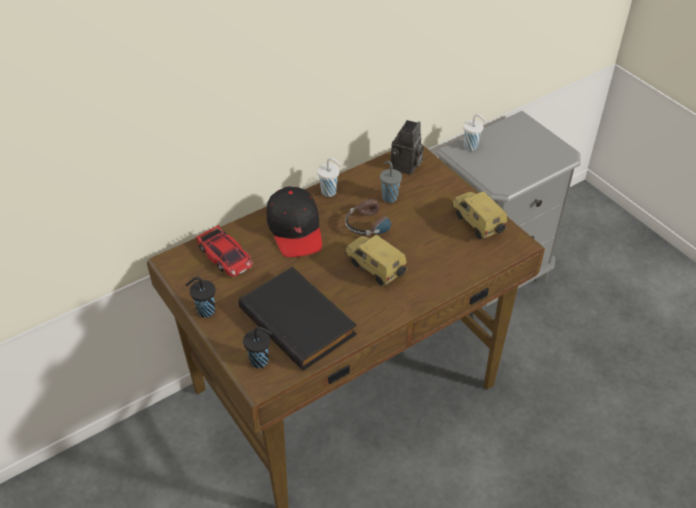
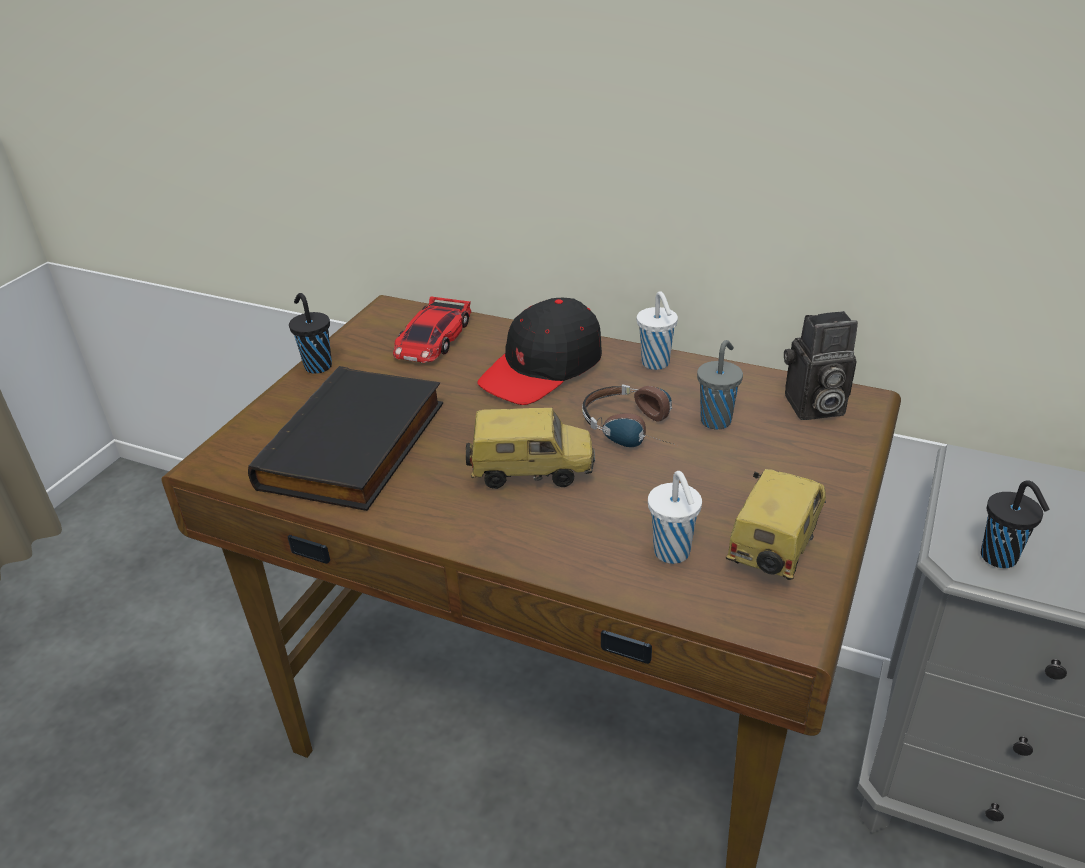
camera: 60 degrees right, 10 degrees down
(260, 361) = (252, 445): black cup -> black cup (1000, 558)
(374, 269) = (532, 471): toy car -> toy car turned 75 degrees clockwise
(471, 146) = (1010, 477): white cup -> white cup (673, 553)

